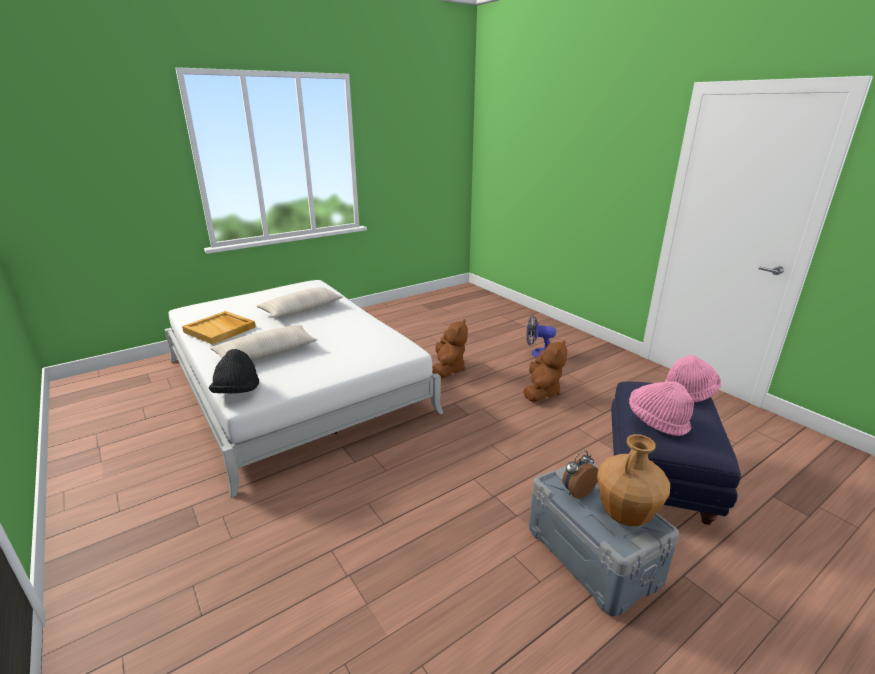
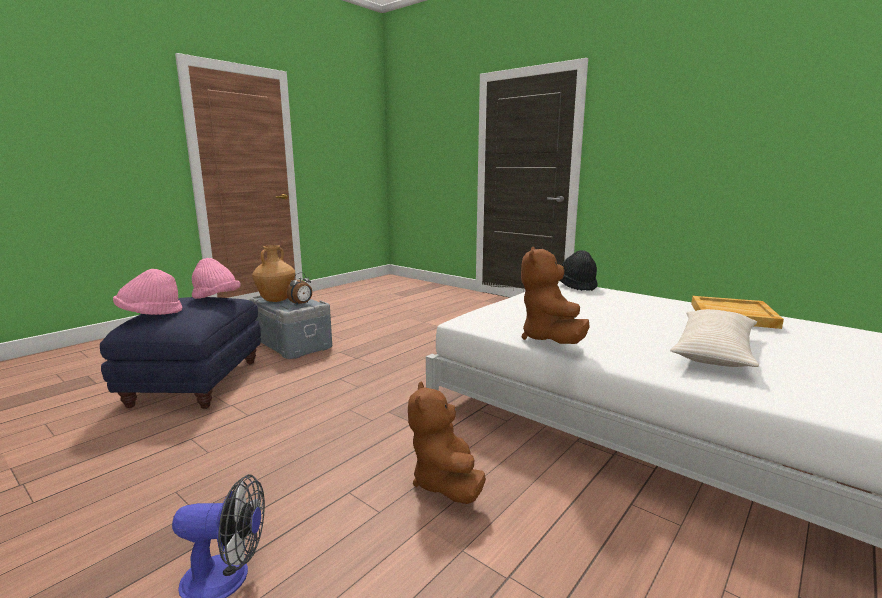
camera: 165 degrees right, 10 degrees down
(266, 353) = (616, 304): beige pillow -> none
(541, 392) = (272, 459): brown plush toy -> brown plush toy (550, 339)

